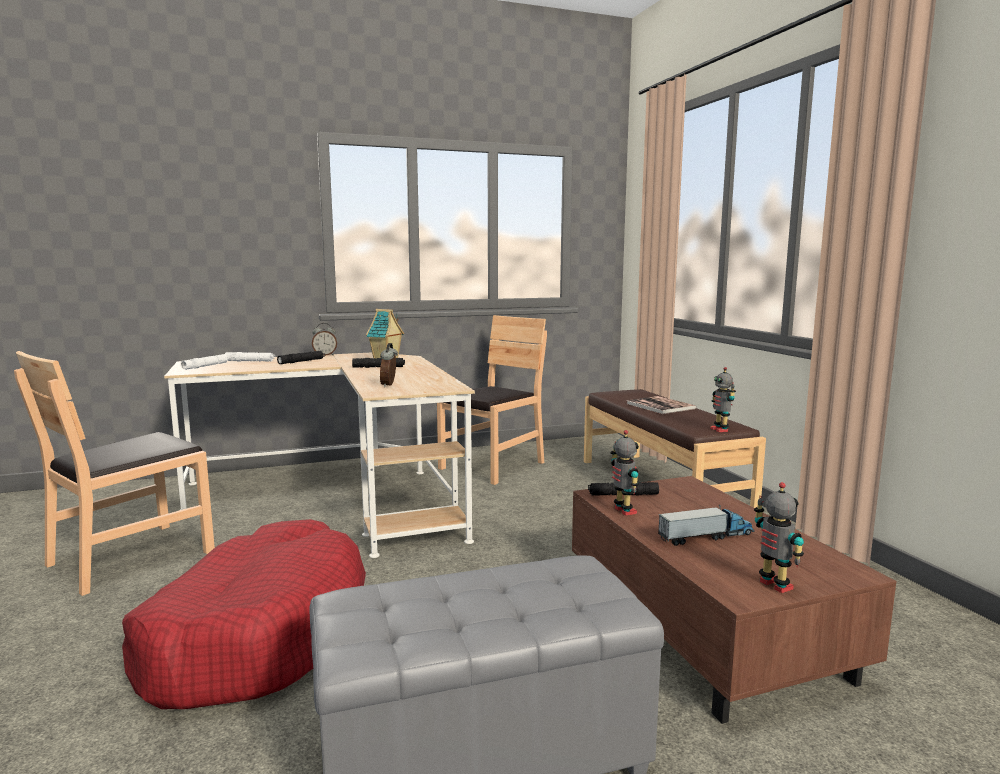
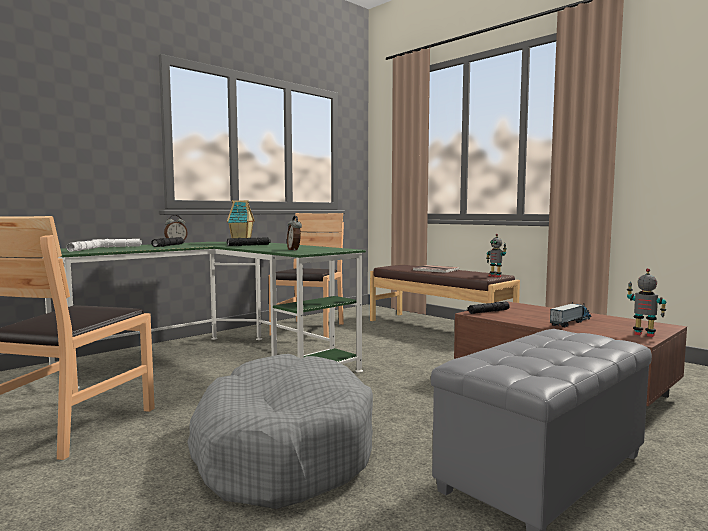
camera: 25 degrees left, 5 degrees down
(257, 635) = (282, 449): red dog bed -> grey dog bed
(341, 496) = (215, 360): beige desk -> green desk
(623, 511) = (504, 318): toy robot -> none

